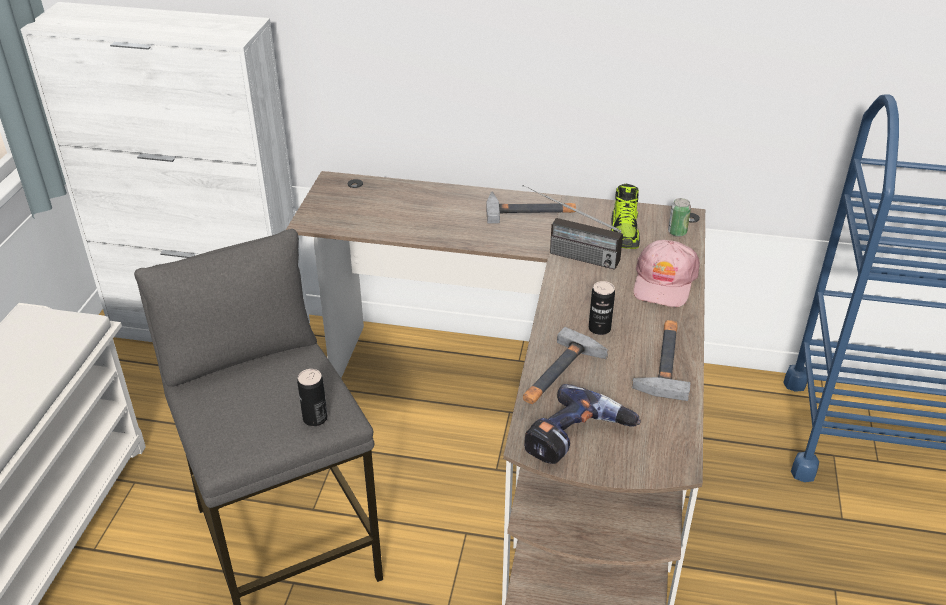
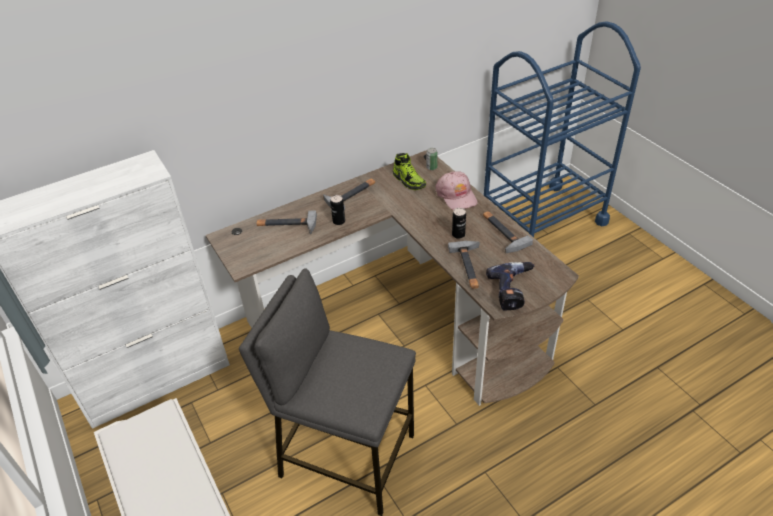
camera: 40 degrees left, 5 degrees up
(315, 418) = (387, 364): can -> can (339, 221)
(412, 205) = (286, 225): none -> hammer
(566, 253) = (397, 207): radio -> none

